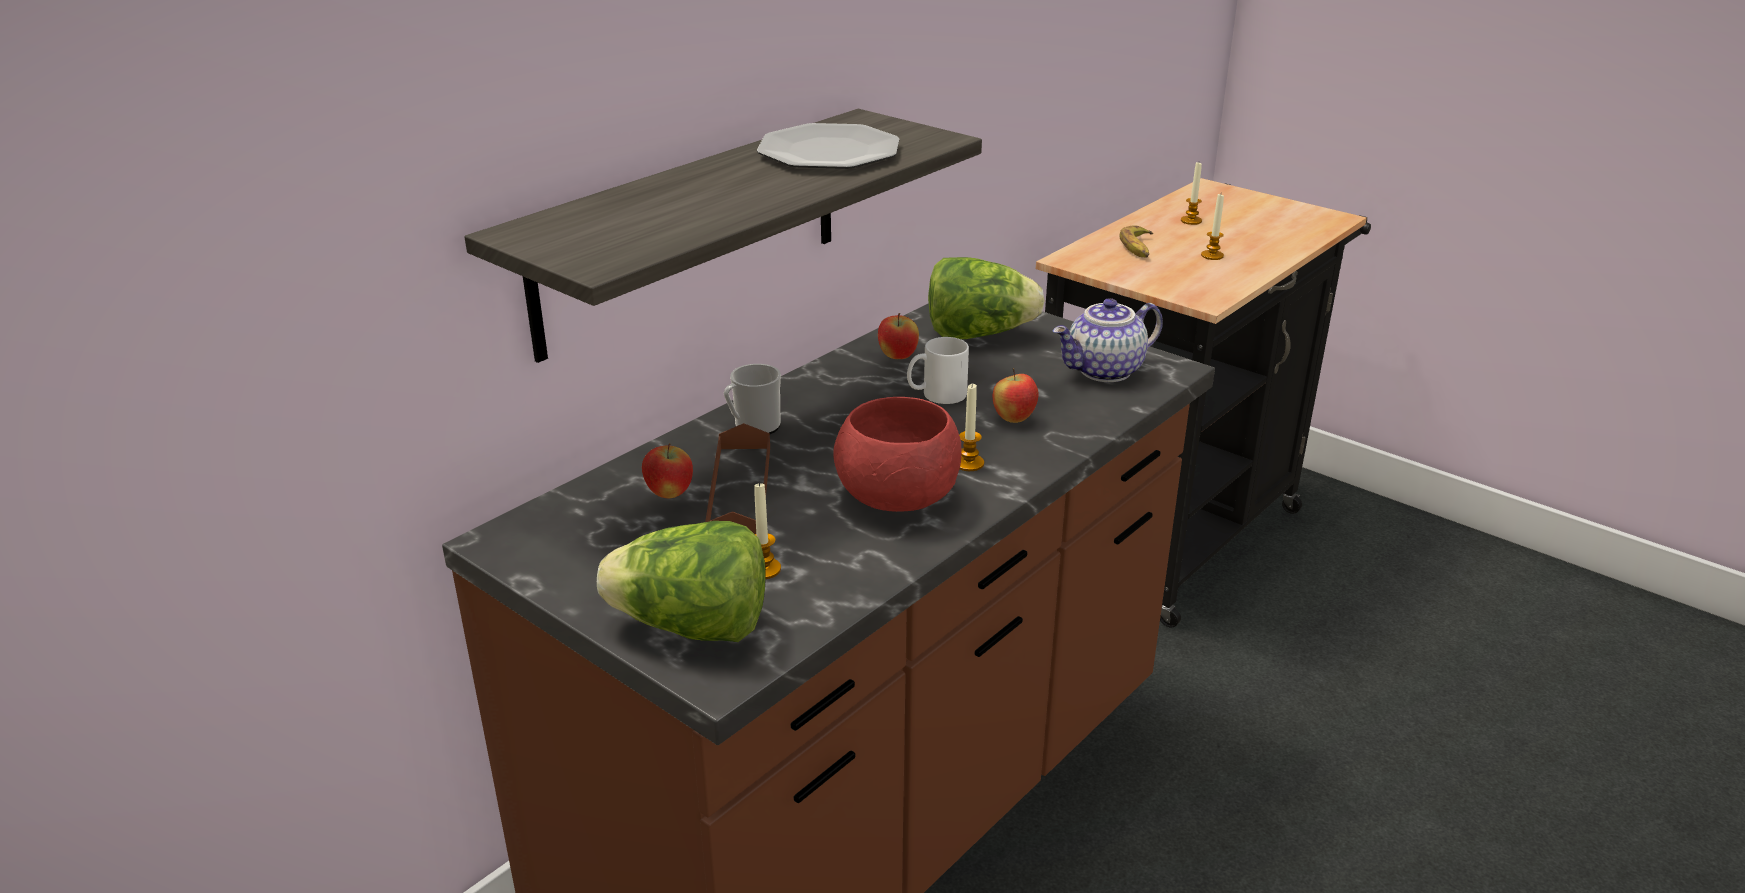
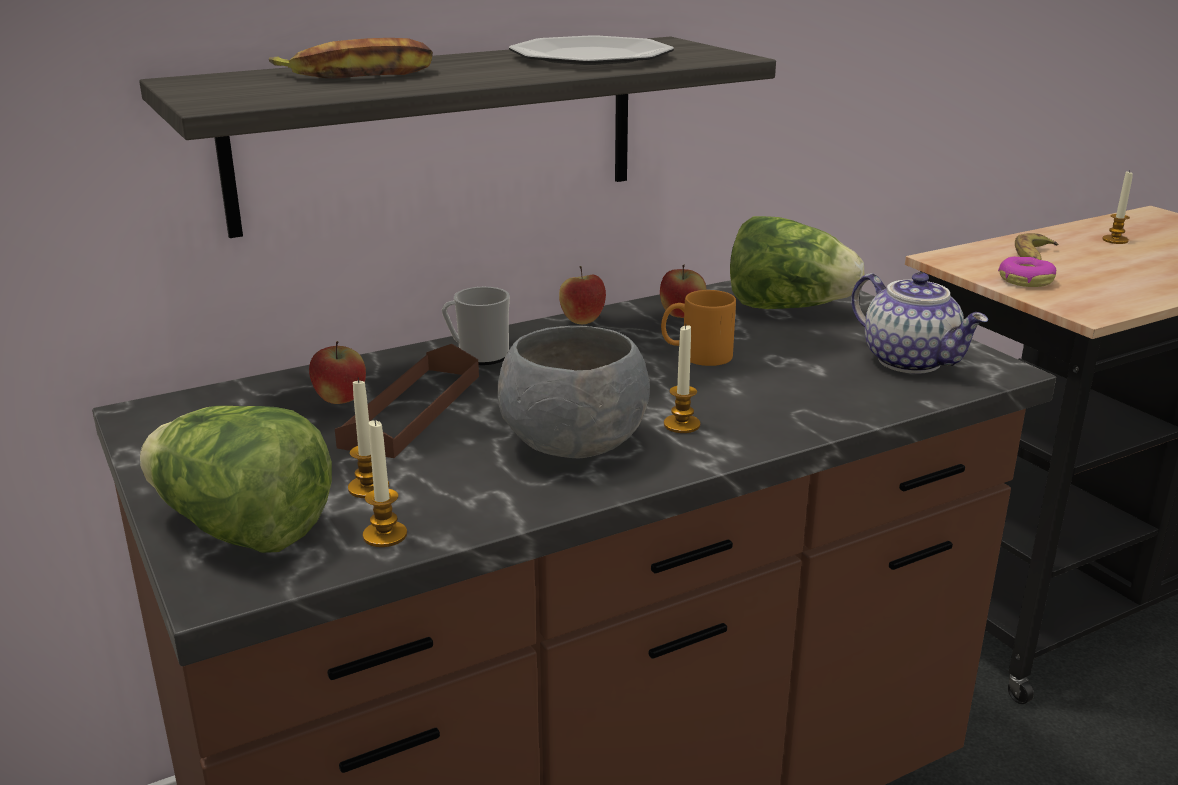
camera: 20 degrees right, 5 degrees down
(659, 204) = (356, 74): none -> banana
(897, 496) = (575, 443): red bowl -> grey bowl
(936, 395) = (696, 356): white mug -> orange mug
(1014, 419) = (768, 390): apple -> apple (582, 321)
(1105, 371) = (911, 361): teapot -> teapot turned 120 degrees counterclockwise
(1143, 274) = (1025, 280): none -> donut
(1212, 255) = (1122, 273): candle -> candle (385, 535)

